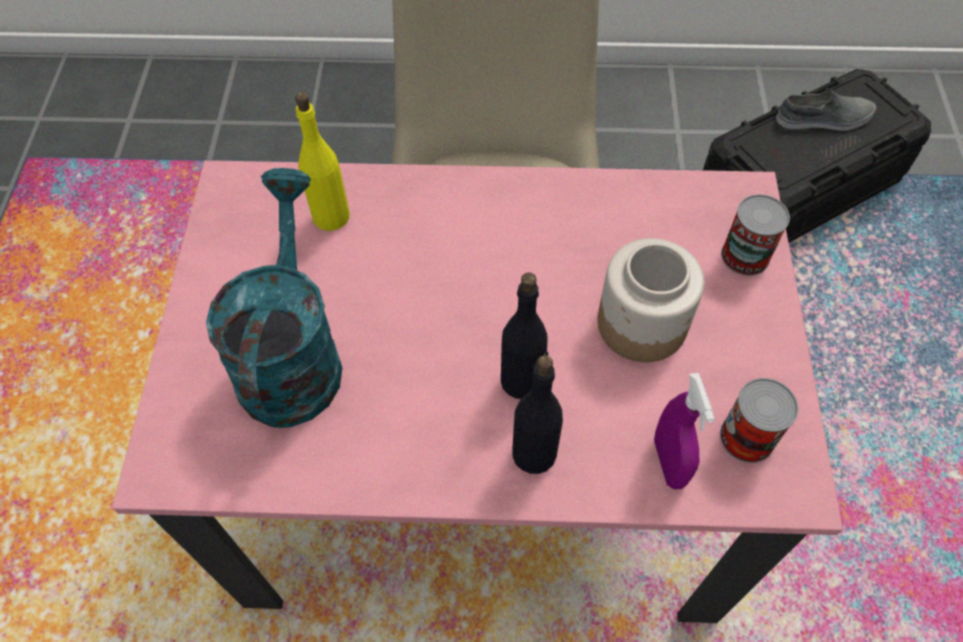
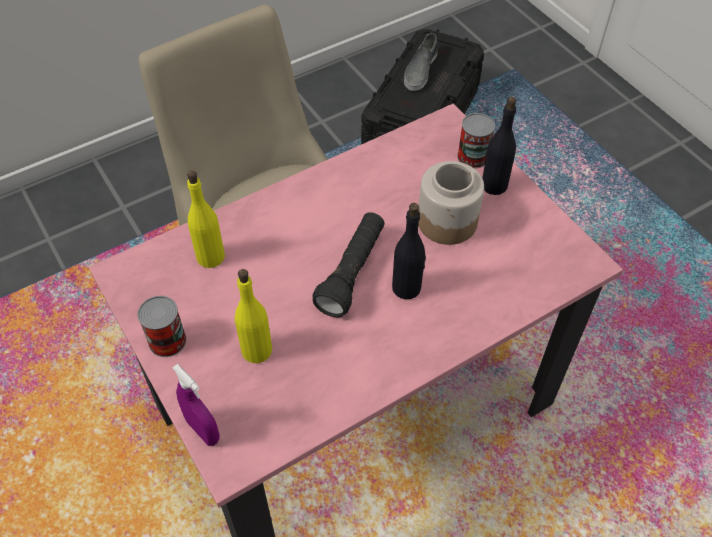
camera: 35 degrees left, 5 degrees down
(291, 354) = (256, 350): turquoise watering can -> yellow bottle
(472, 323) = (352, 272): none -> black flashlight
(534, 453) = (444, 321): black bottle -> black bottle (493, 185)
(669, 462) = (517, 285): purple spray bottle -> purple spray bottle (203, 430)
(747, 437) = (545, 250): can -> can (167, 341)
(824, 119) = (420, 70): grey shoe -> grey shoe turned 150 degrees clockwise

